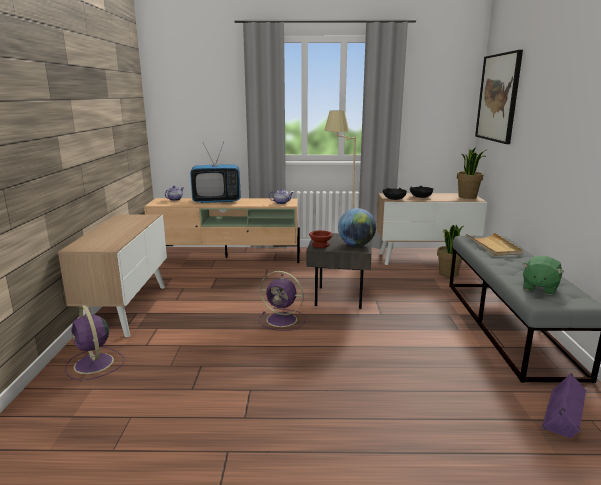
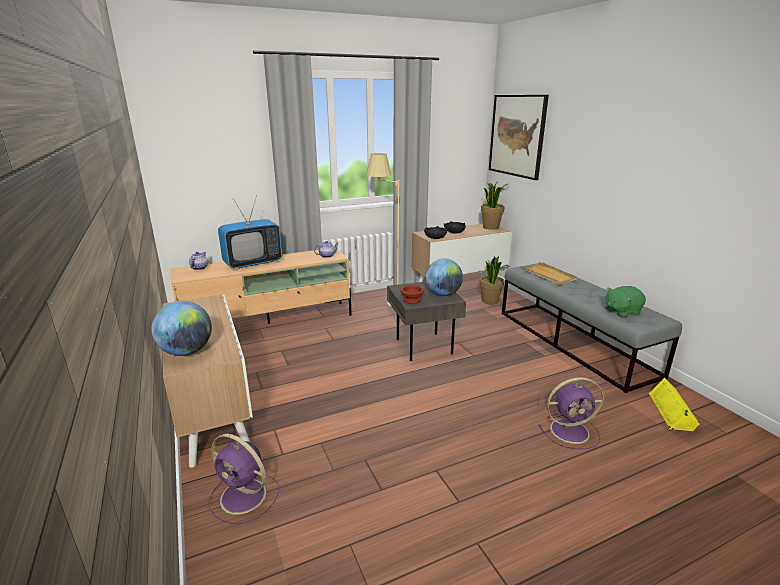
camera: 25 degrees left, 5 degrees up
(90, 242) = (187, 352): none -> globe
(283, 320) = (395, 384): purple fan -> purple fan (571, 431)
(539, 288) = (621, 311): green plush toy -> green plush toy turned 60 degrees clockwise
(565, 414) = (672, 411): purple speaker -> yellow speaker

